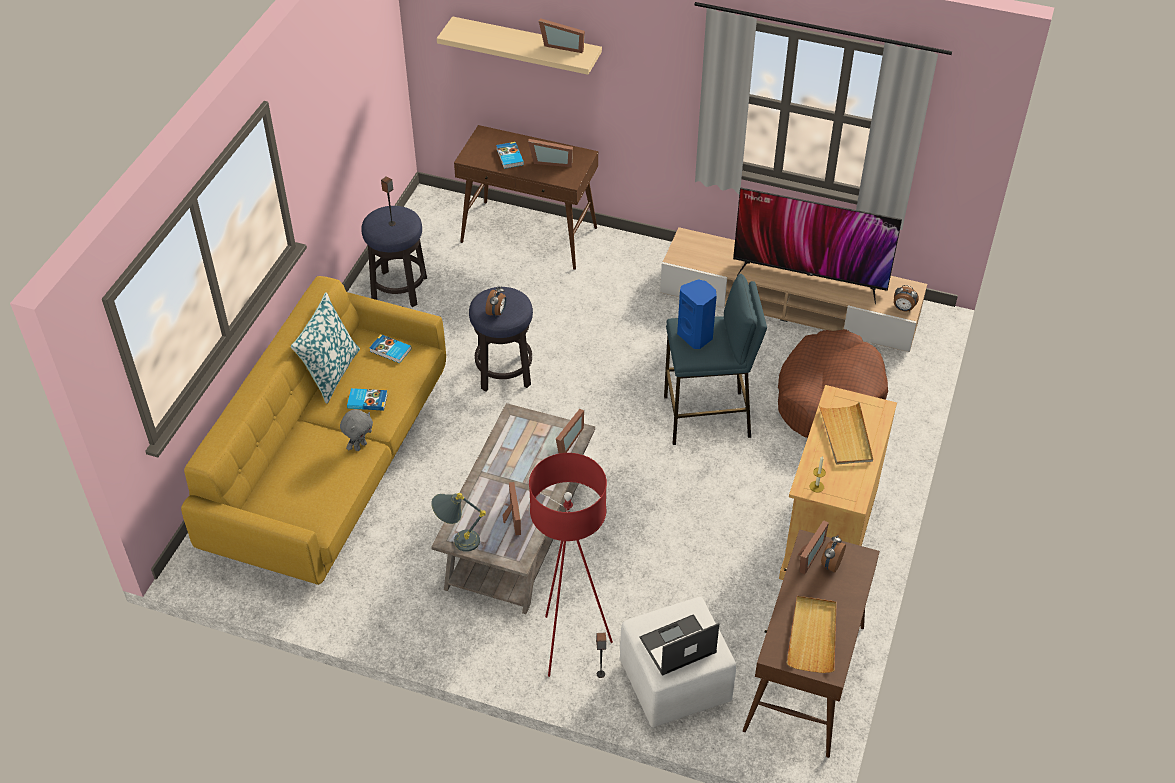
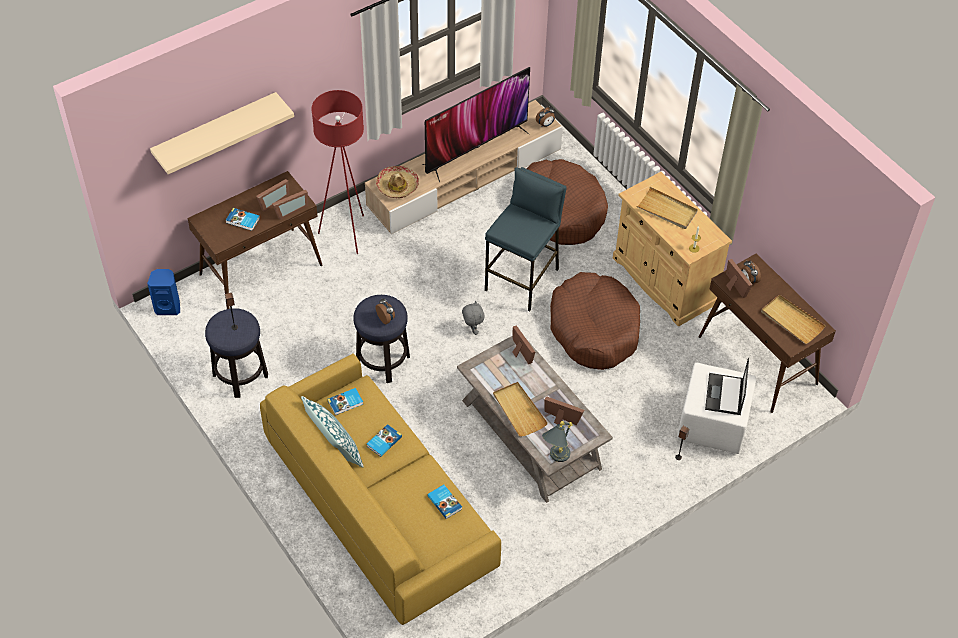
camera: 55 degrees left, 5 degrees up
(332, 484) = (445, 502): none -> book
(360, 446) = (421, 468): grey plush toy -> grey plush toy (472, 329)
(492, 479) = (519, 410): none -> beige tray
(563, 45) = (253, 110): picture frame -> picture frame (289, 210)
(569, 645) = (644, 460): red floor lamp -> red floor lamp (346, 234)
(696, 336) = (517, 228): blue speaker -> blue speaker (168, 307)
(698, 250) = (397, 186): none -> hat
(702, 509) = (594, 329): none -> brown dog bed

